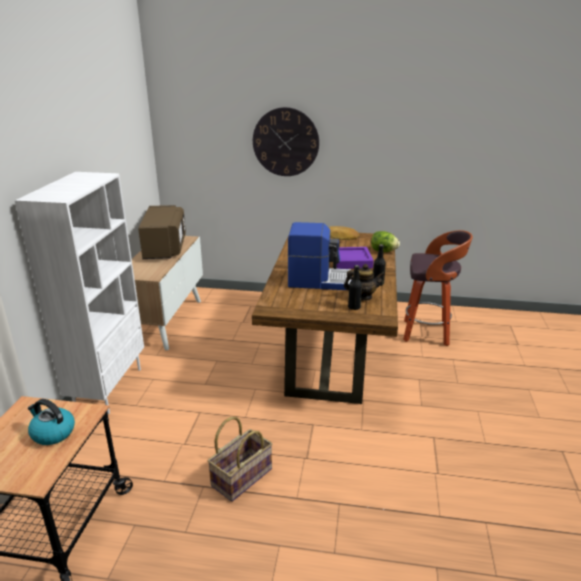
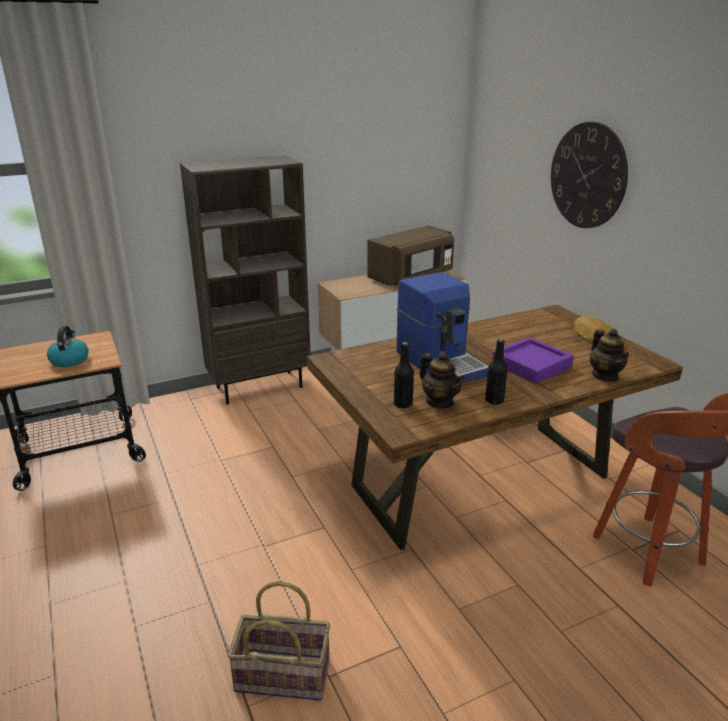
camera: 55 degrees right, 0 degrees up
(108, 388) = (260, 386): white bookcase -> brown bookcase
(241, 476) = (202, 514): basket -> basket (283, 674)
(383, 251) = (605, 375): lettuce -> teapot

